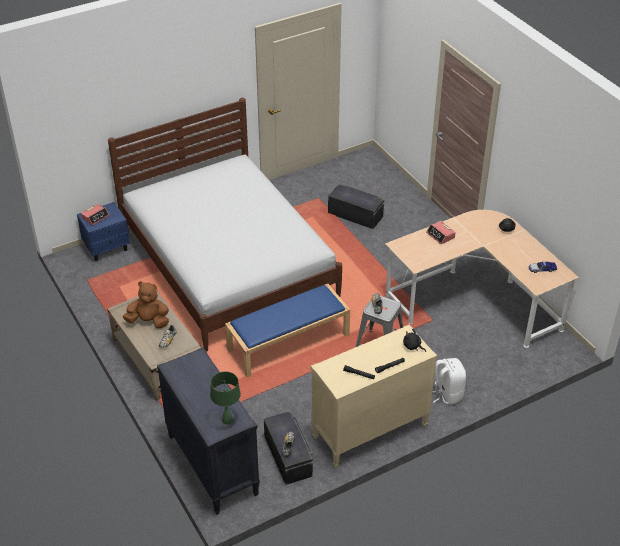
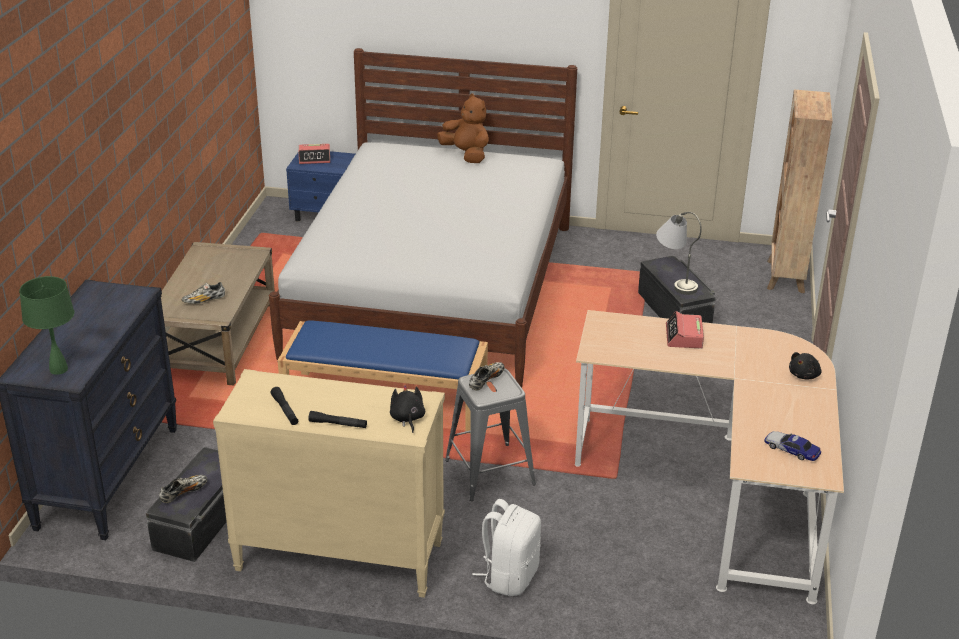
camera: 40 degrees right, 10 degrees down
(149, 321) = (214, 273): brown plush toy -> brown plush toy (466, 155)
(357, 199) = (675, 281): none -> grey table lamp
(381, 168) = (785, 277): none -> brown bookcase

